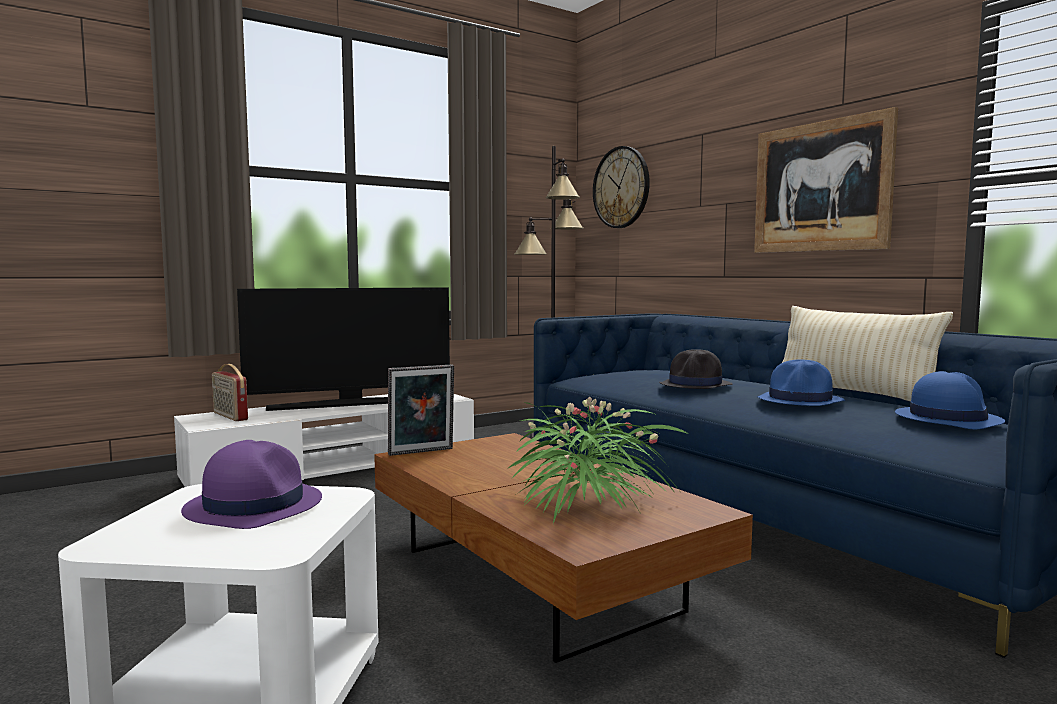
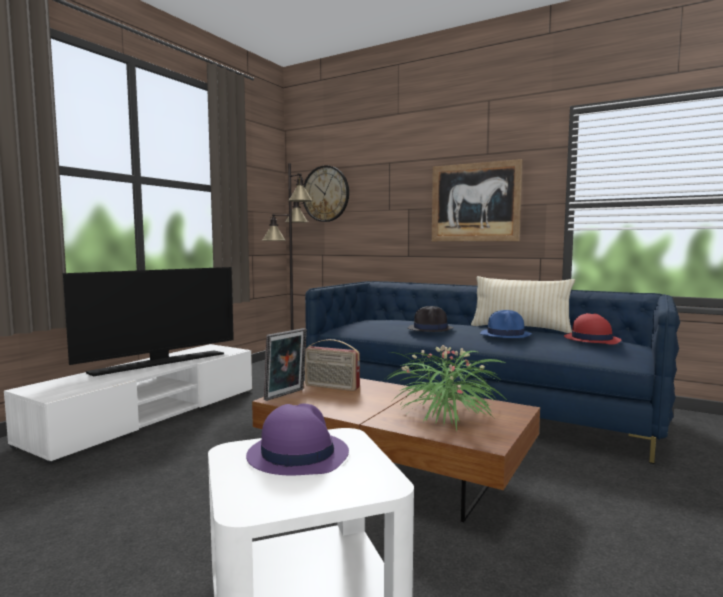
camera: 25 degrees left, 0 degrees up
(229, 416) = (63, 385): radio -> radio (331, 387)
(947, 418) = (591, 339): blue hat -> red hat

